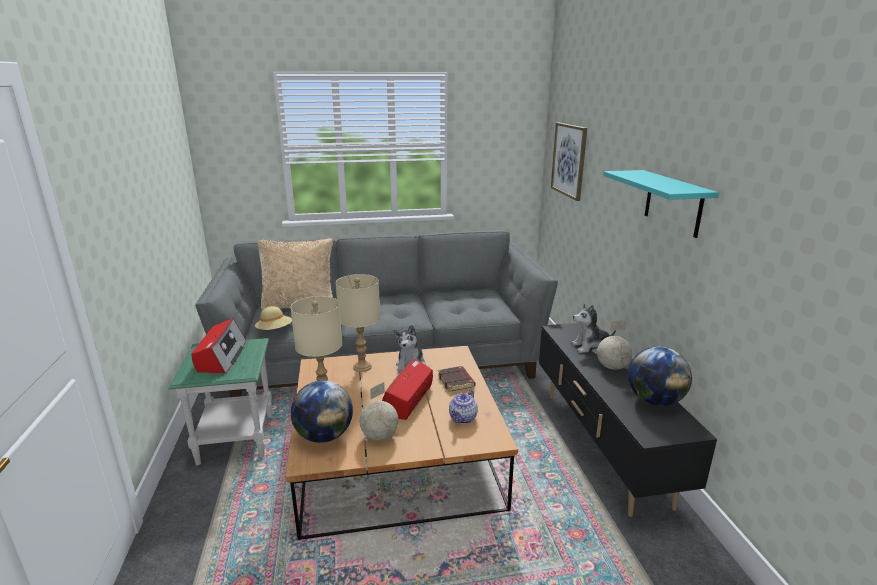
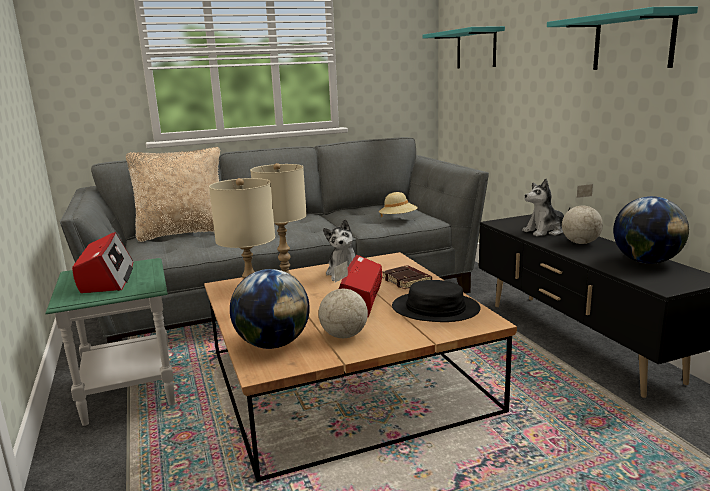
camera: 10 degrees left, 5 degrees down
(275, 330) = (163, 255): beige hat -> beige hat (398, 219)
(463, 418) = (435, 309): teapot -> black hat
(569, 160) = (476, 49): picture -> turquoise shelf

